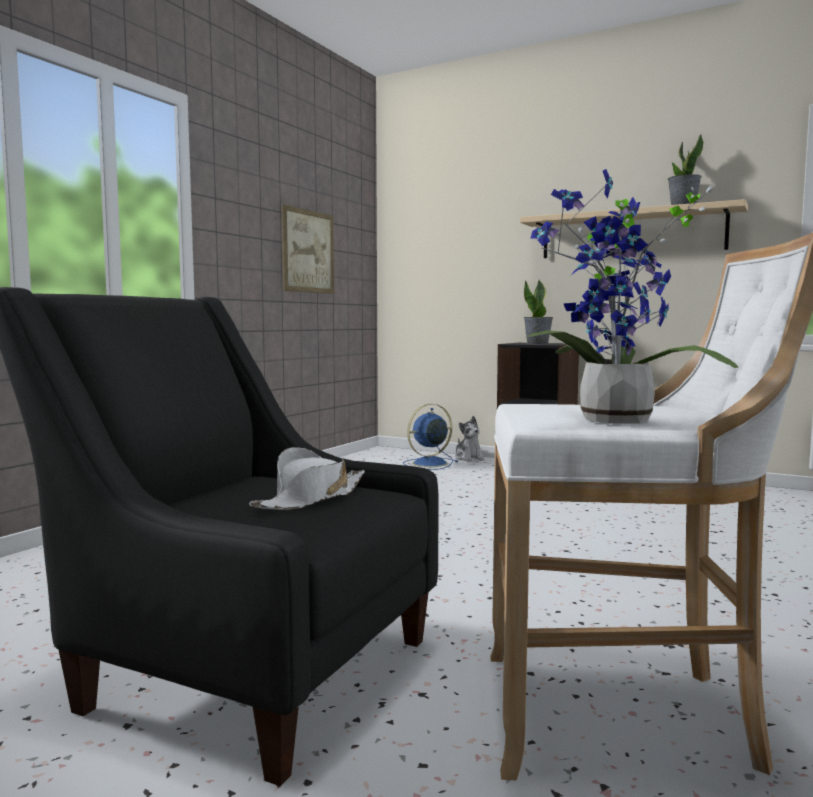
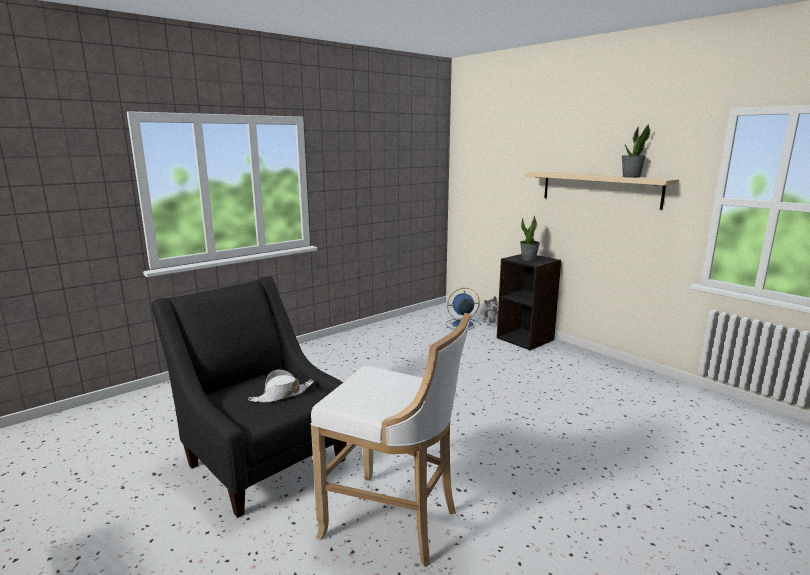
camera: 20 degrees right, 10 degrees up
(307, 251) = (390, 190): picture -> none
(611, 422) = (368, 402): potted plant -> none

